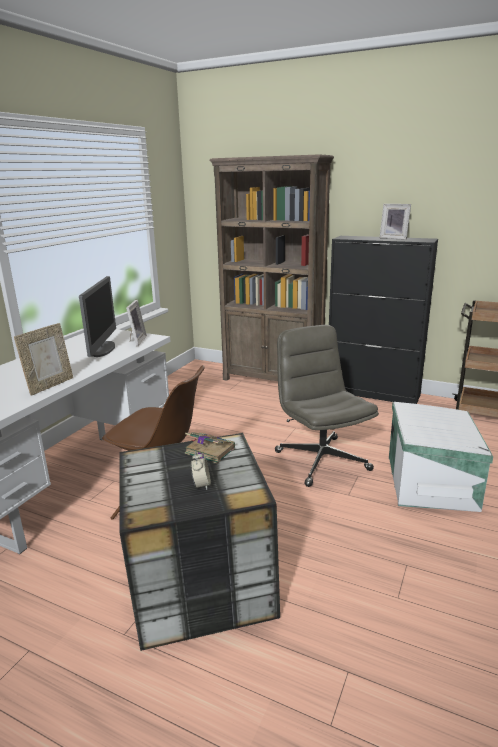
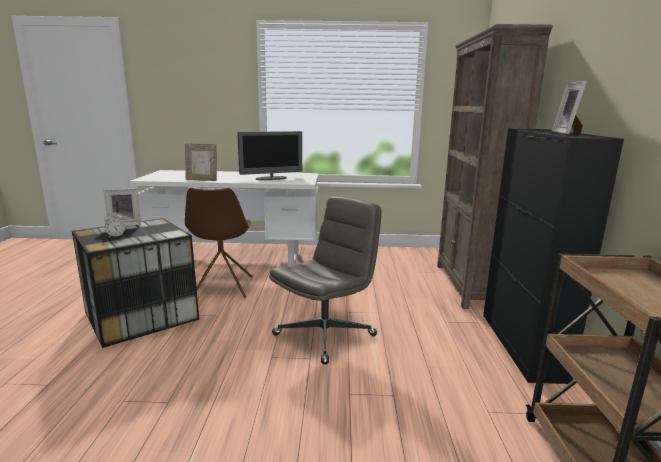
camera: 65 degrees right, 5 degrees down
(135, 341) = (294, 181): picture frame -> picture frame (125, 224)
(209, 450) = (161, 231): book -> none
(432, 481) = (327, 410): white storage box -> none

